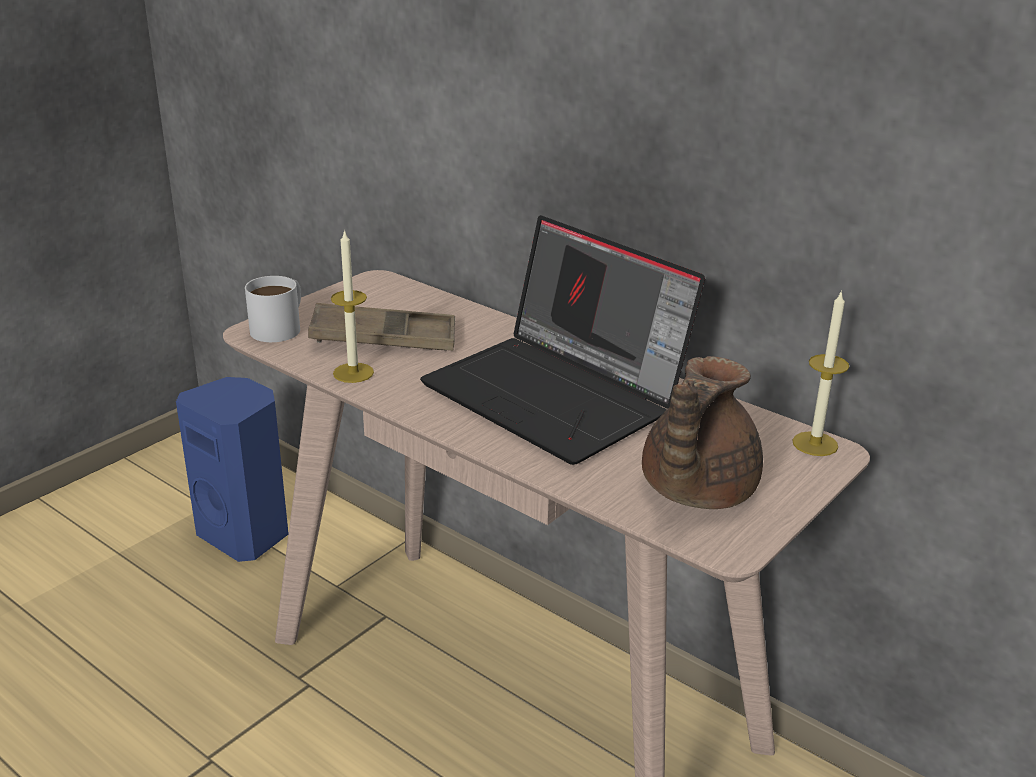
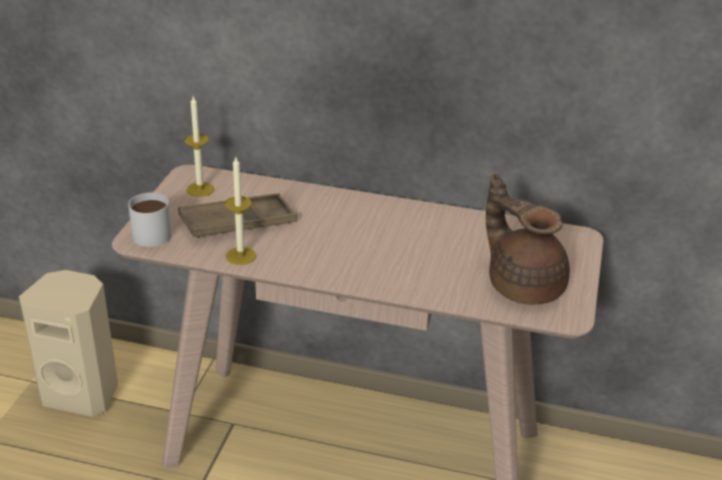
camera: 25 degrees left, 5 degrees up
(246, 535) = (82, 394): blue speaker -> beige speaker
(559, 395) = (392, 238): laptop -> none
(694, 490) = (523, 285): brown teapot -> brown teapot turned 135 degrees clockwise
(815, 444) = (567, 234): candle -> candle (200, 189)

